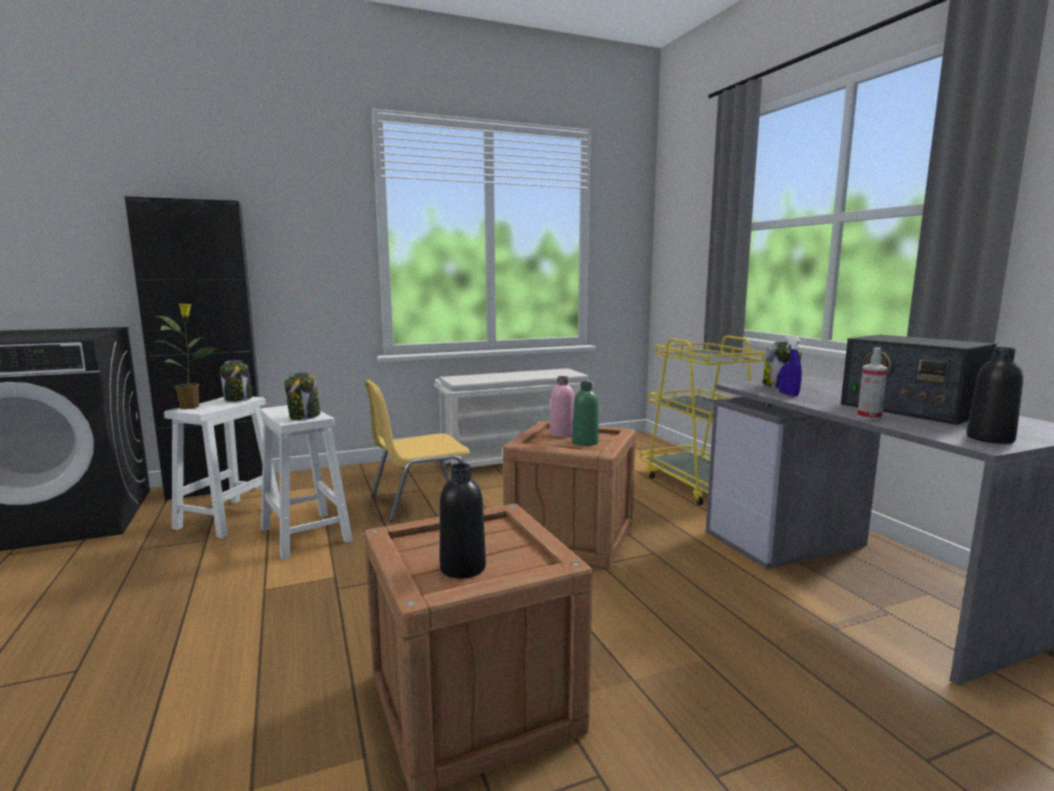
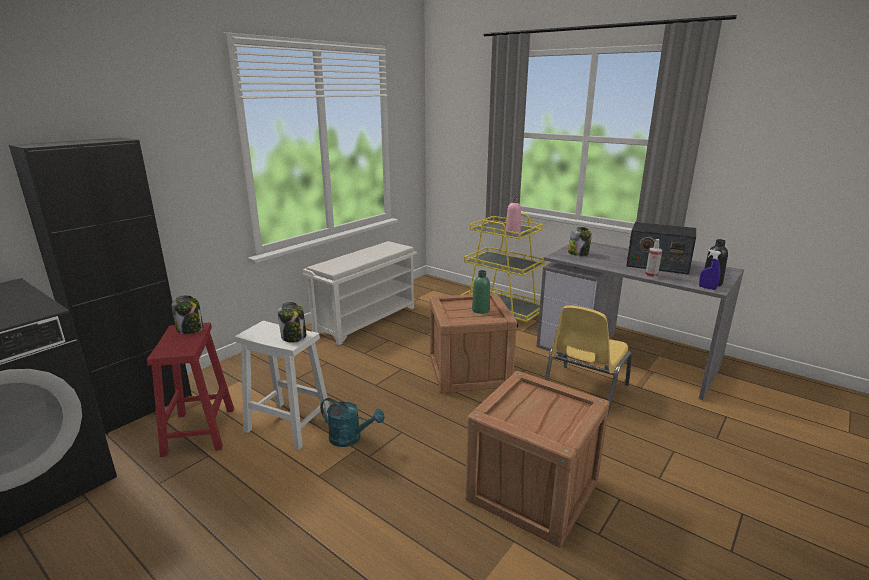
camera: 30 degrees left, 10 degrees up
(191, 407) = (164, 348): potted plant -> none
(230, 517) = (199, 430): white stool -> red stool
(343, 565) = (350, 438): none -> turquoise watering can
(420, 501) = (339, 372): yellow chair -> yellow chair (584, 391)
(463, 568) = (550, 421): black bottle -> none
(562, 434) = (457, 305): pink bottle -> pink bottle (513, 231)
(788, 394) = (593, 261): blue spray bottle -> blue spray bottle (707, 288)

